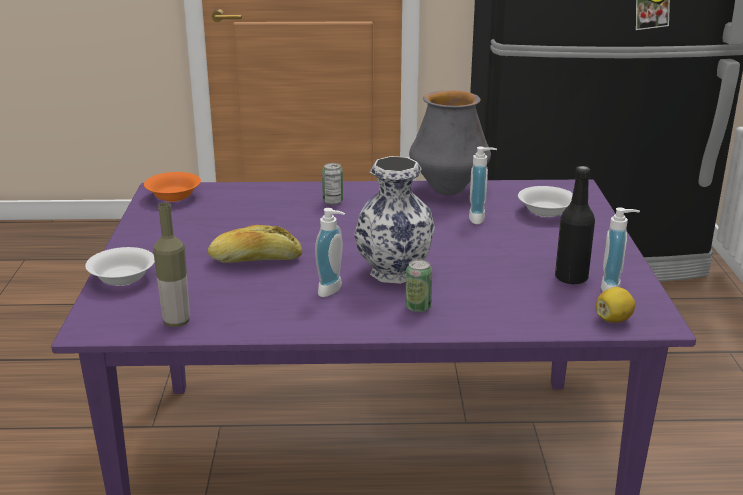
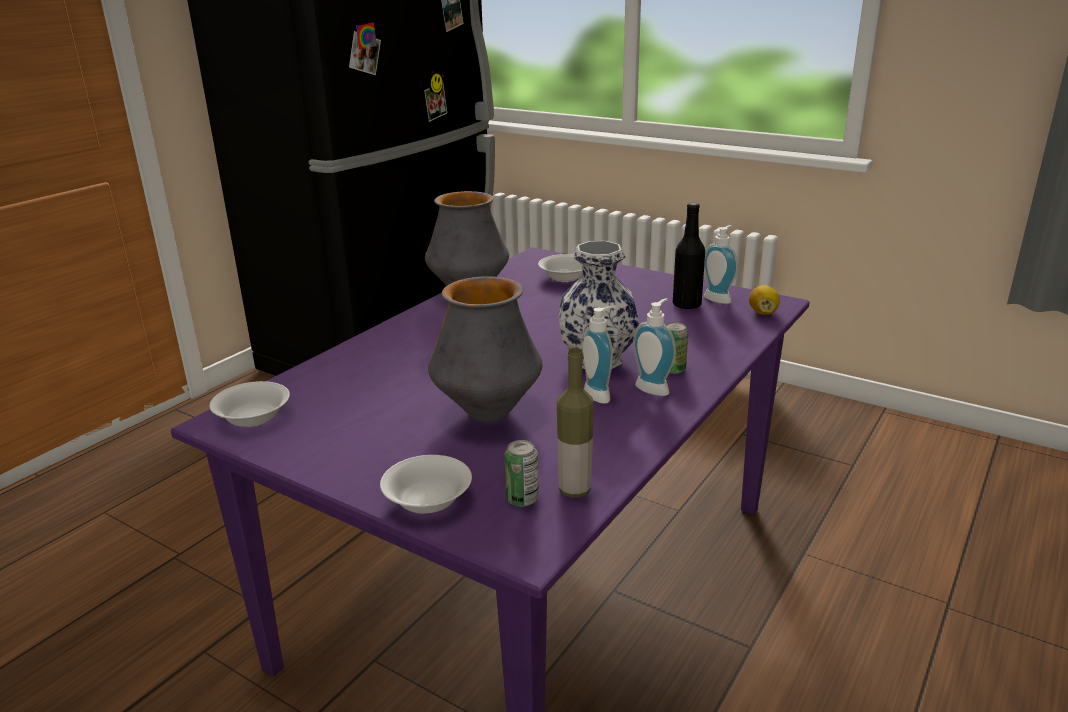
camera: 55 degrees left, 0 degrees up
(174, 196) = (253, 417): orange bowl -> white bowl
(255, 260) = (487, 413): bread -> vase
(332, 201) = (413, 343): can -> can (522, 499)
(480, 218) = (543, 300): soap dispenser -> soap dispenser (654, 388)

